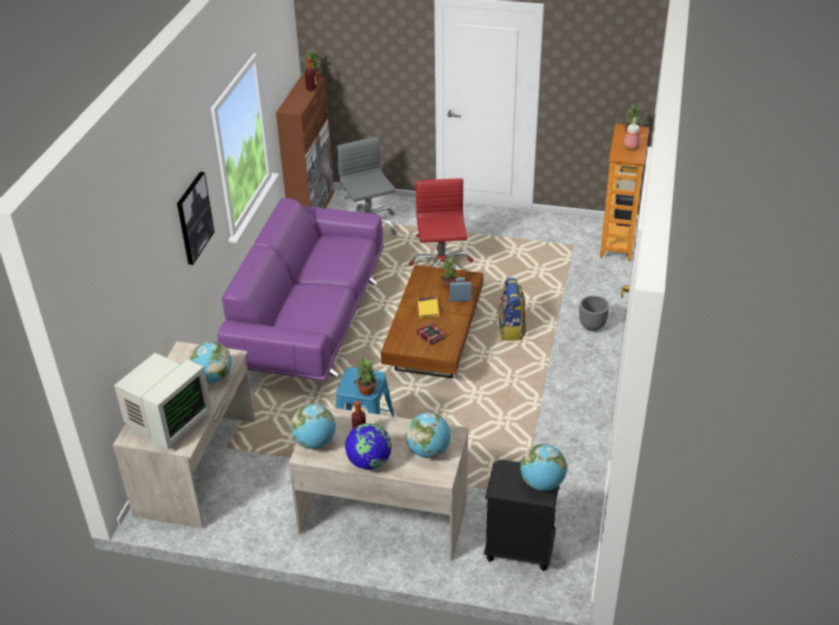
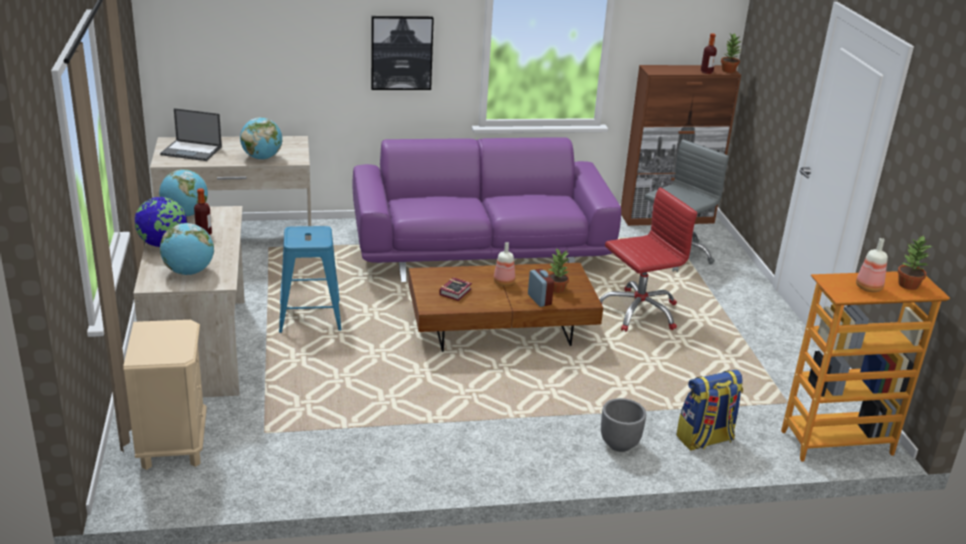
camera: 65 degrees right, 10 degrees down
(167, 423) = (192, 151): monitor -> laptop
(367, 390) = (296, 241): potted plant -> none
(428, 308) = (504, 282): yellow book -> bottle
(511, 329) = (561, 380): backpack -> backpack (705, 439)
(519, 549) = (173, 444): black nightstand -> beige nightstand
(542, 483) = (162, 353): globe -> none

